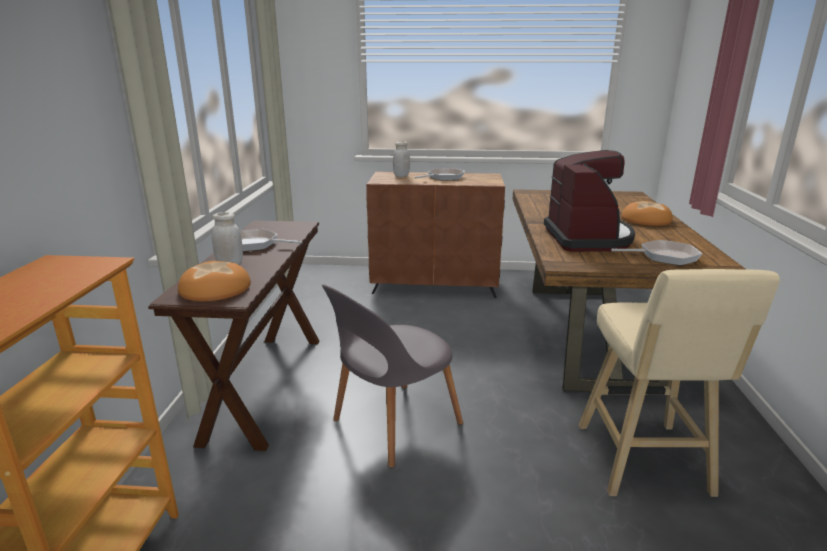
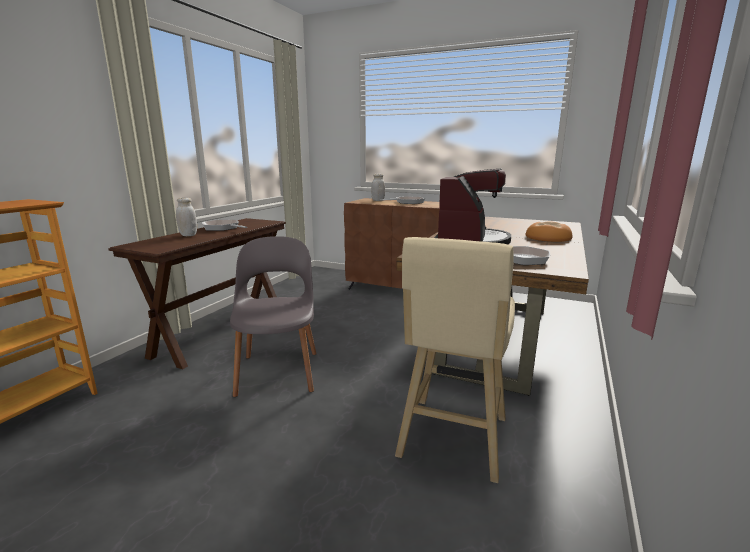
camera: 20 degrees right, 5 degrees down
(216, 288) = (158, 244): bread -> none
(393, 424) = (279, 370): grey chair -> grey chair turned 105 degrees clockwise

